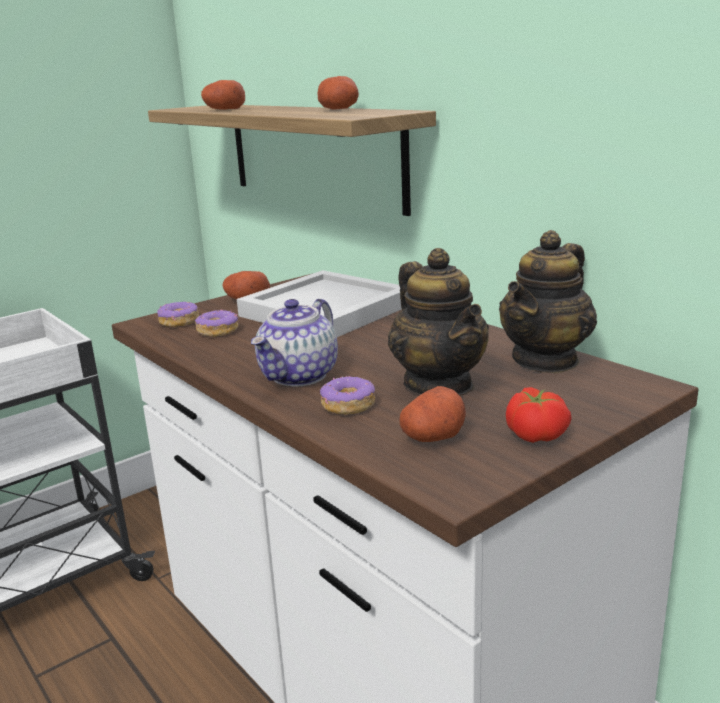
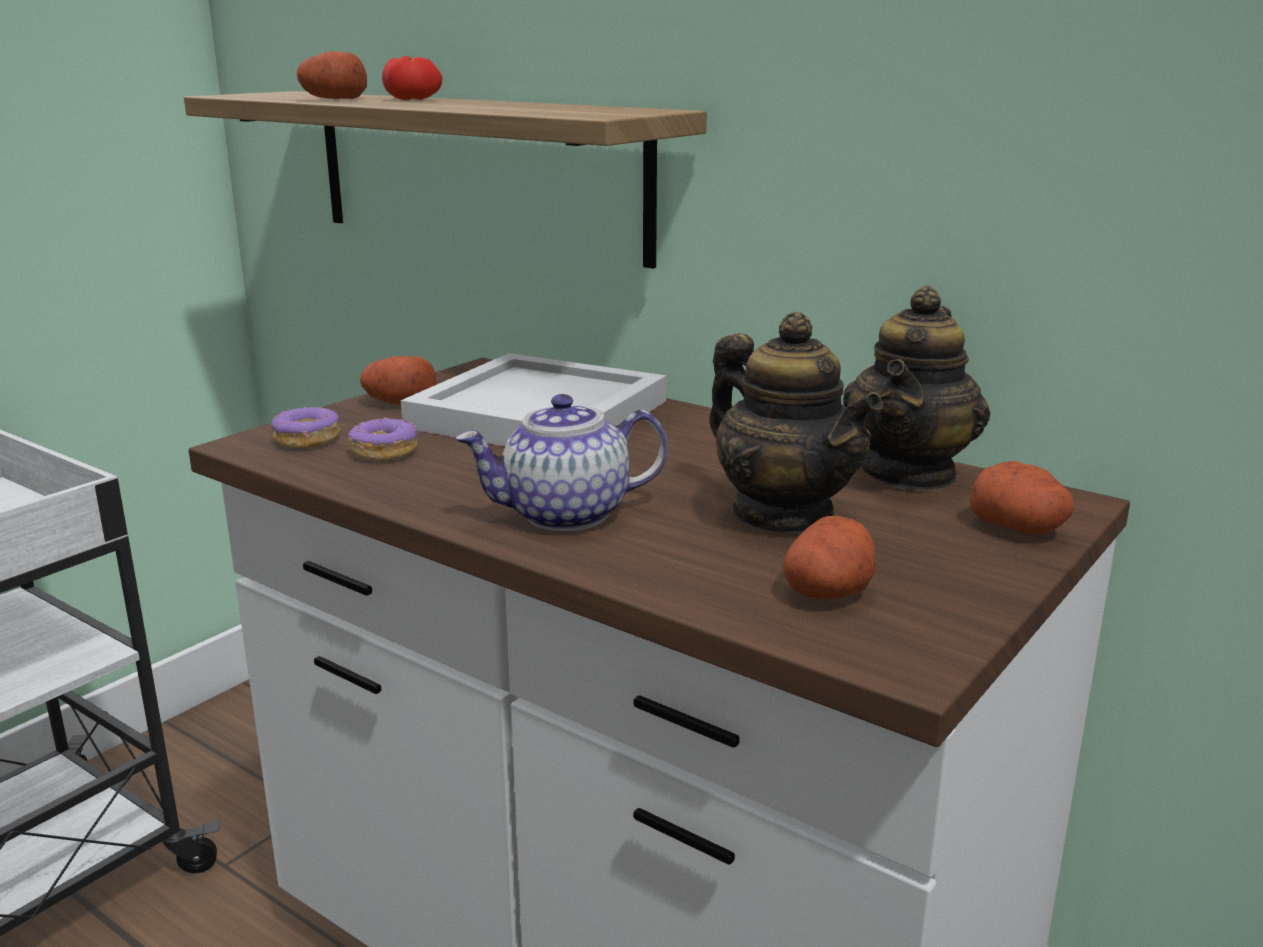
camera: 15 degrees left, 0 degrees up
(299, 376) = (565, 515): teapot -> teapot turned 60 degrees clockwise
(340, 109) = (544, 104): potato -> potato (1020, 528)
(347, 405) = (669, 554): donut -> none
(537, 434) = (968, 577): tomato -> tomato (413, 99)

